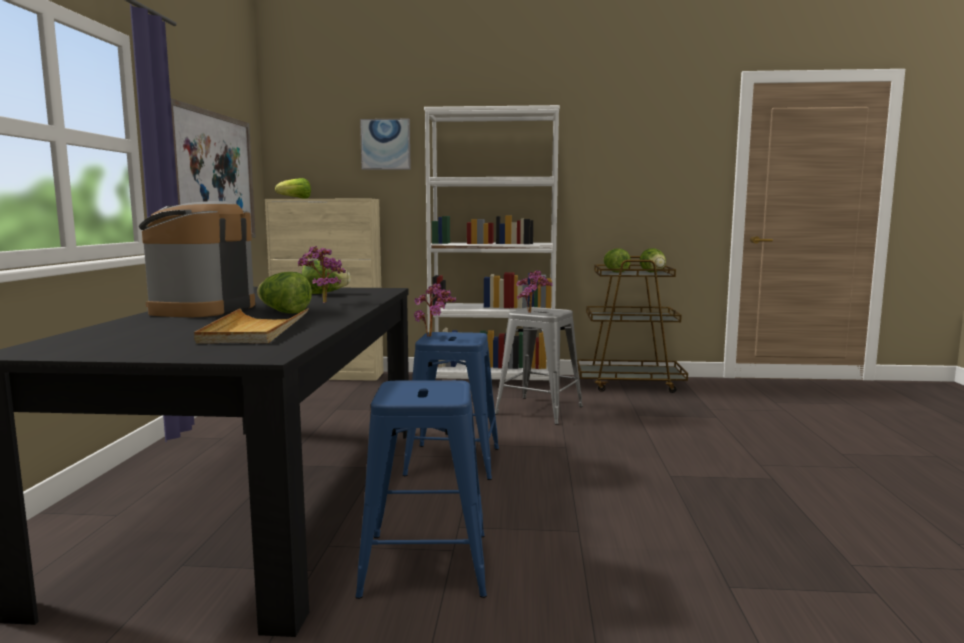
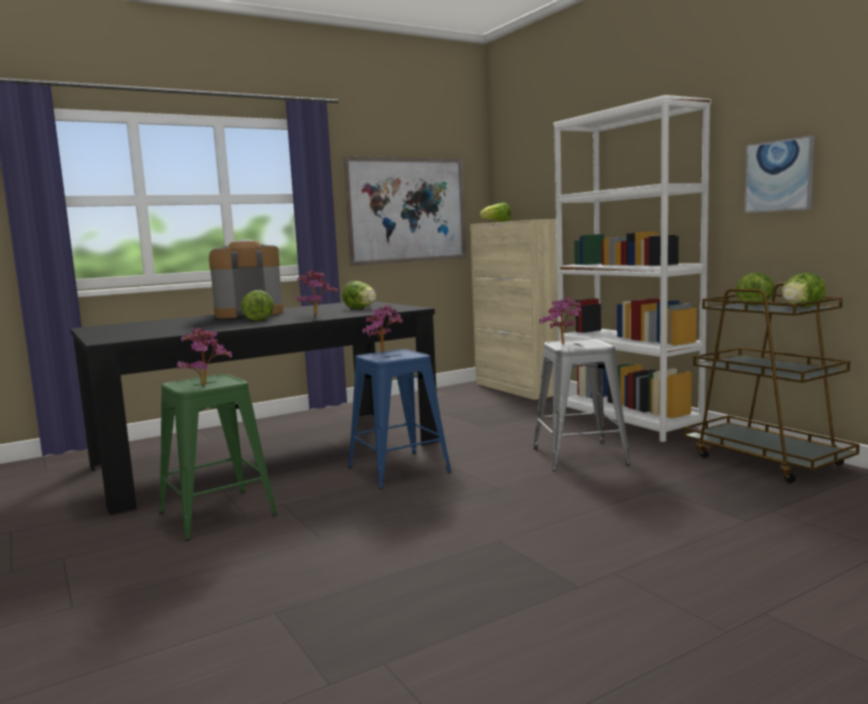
camera: 55 degrees right, 0 degrees up
(254, 331) = (182, 328): beige tray -> none
(385, 144) = (564, 162): picture -> picture (779, 176)
(424, 564) = (217, 513): blue stool -> green stool
(437, 392) = (206, 384): none -> potted plant

